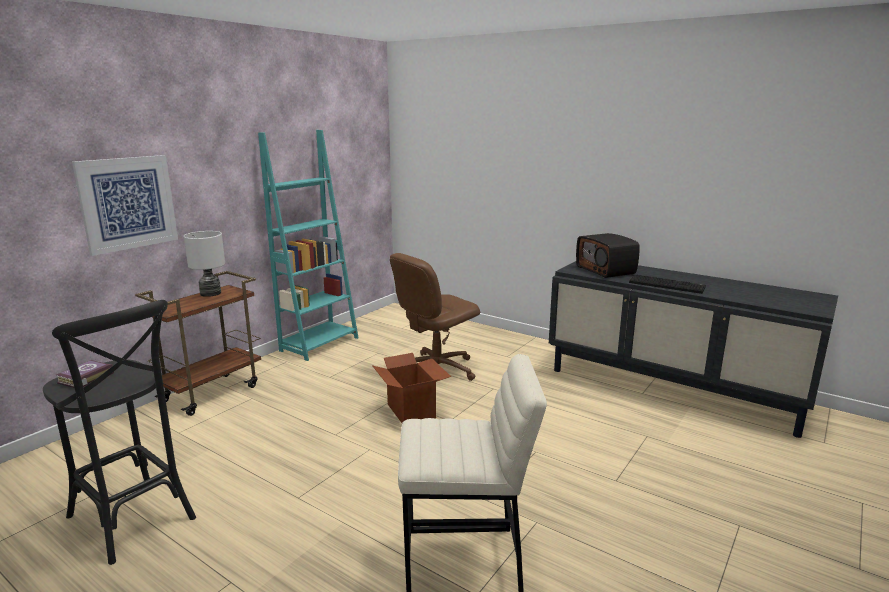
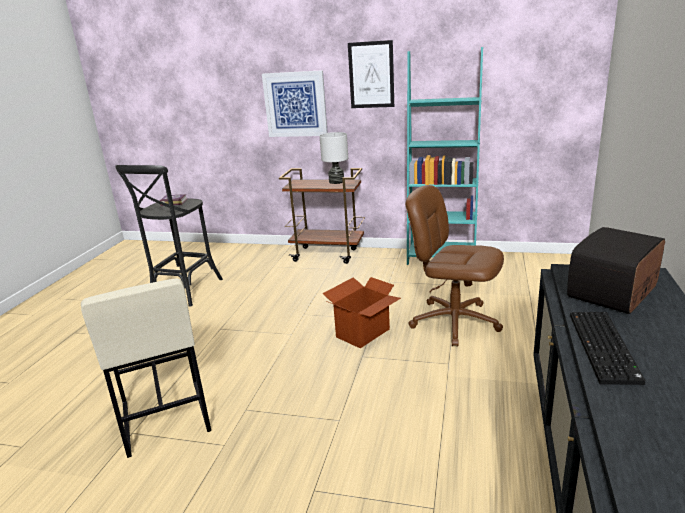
camera: 70 degrees right, 5 degrees up
(221, 159) = (371, 75): none -> picture

